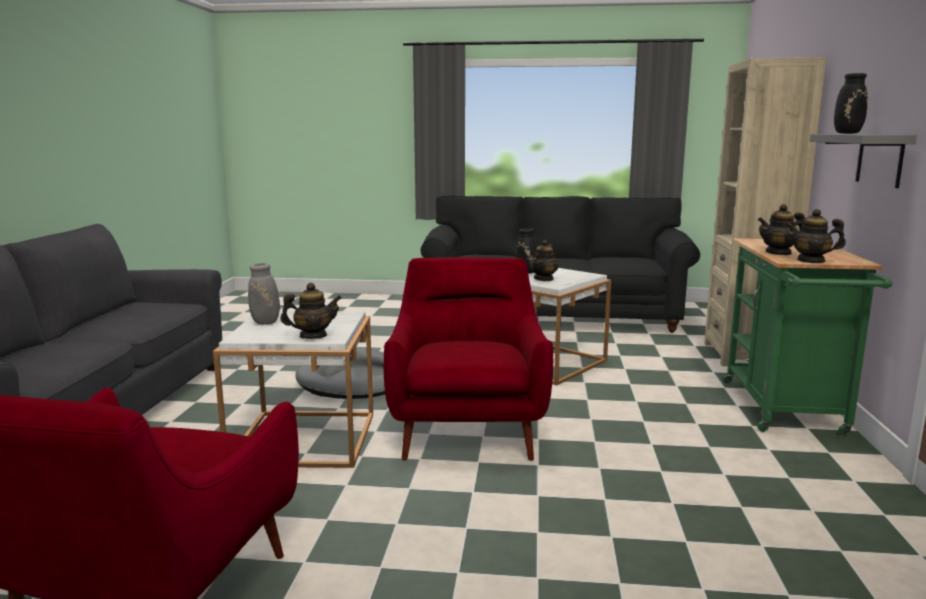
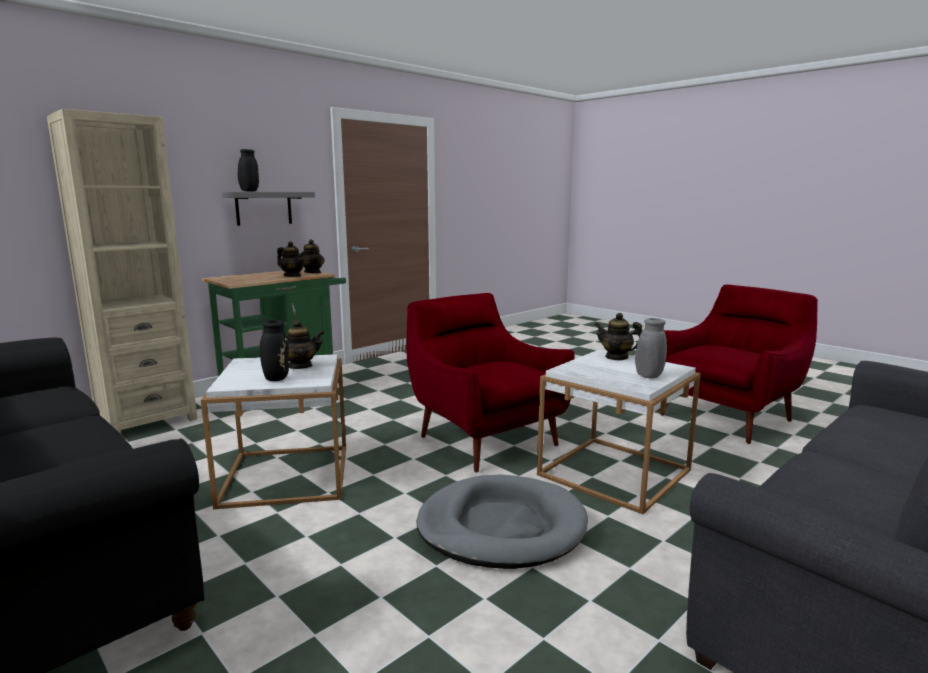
camera: 140 degrees left, 0 degrees up
(467, 430) = (484, 438): red armchair -> red armchair turned 105 degrees clockwise

